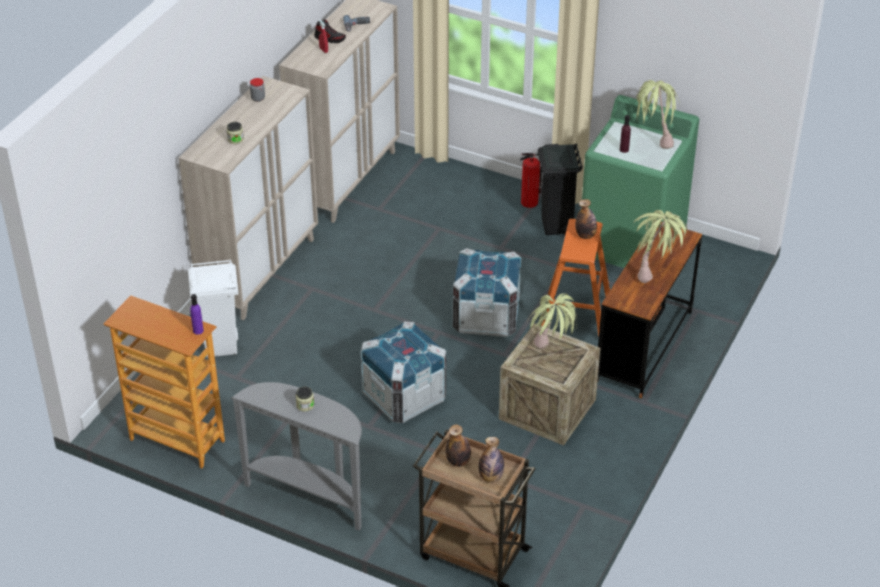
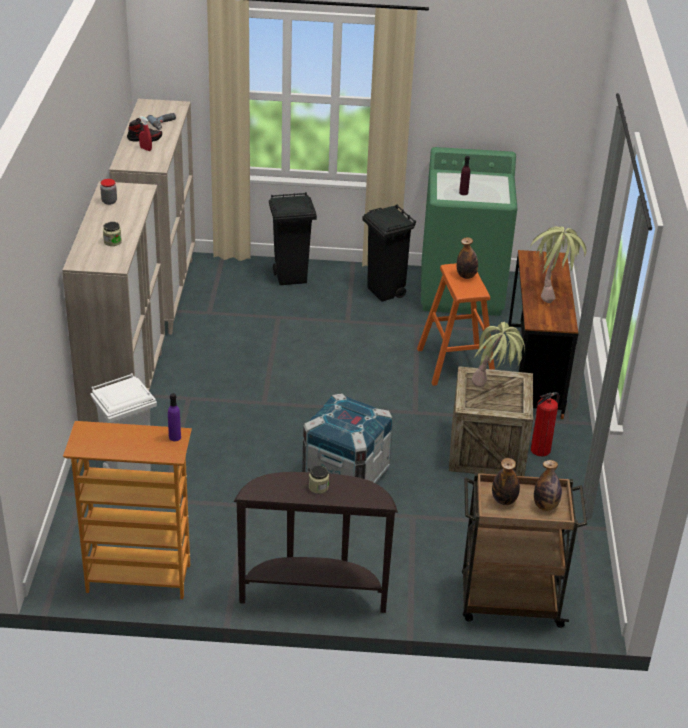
camera: 25 degrees left, 5 degrees down
(309, 495) = (313, 593): grey console table -> brown console table
(476, 190) = (291, 277): none -> black trash can
(486, 317) = (375, 384): crate -> none
(530, 202) = (347, 277): fire extinguisher -> fire extinguisher (540, 449)
(653, 140) = (482, 181): potted plant -> none

